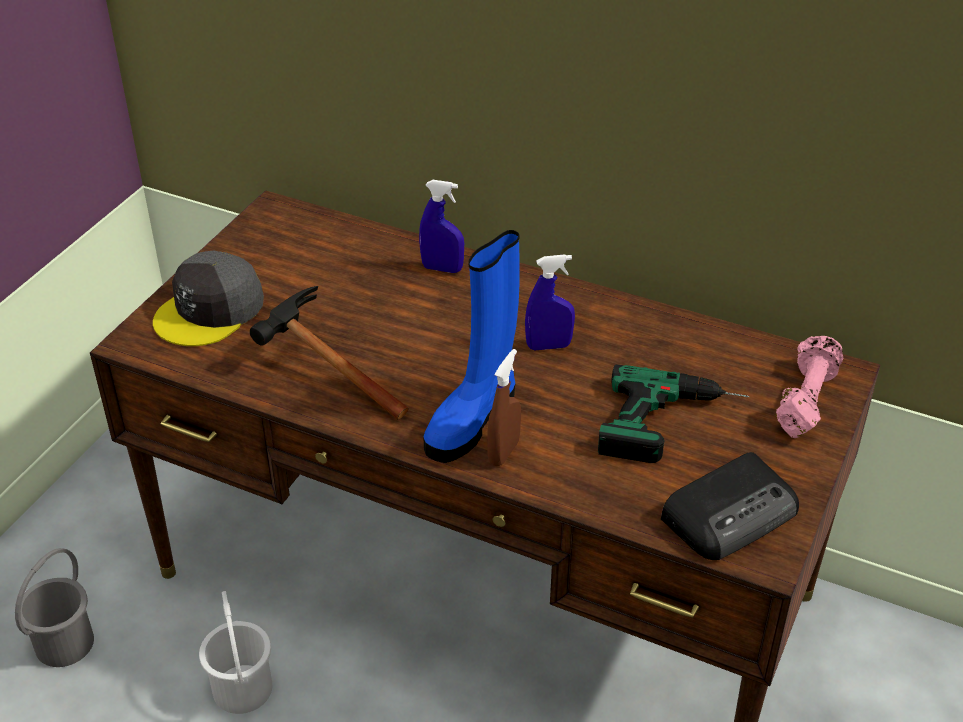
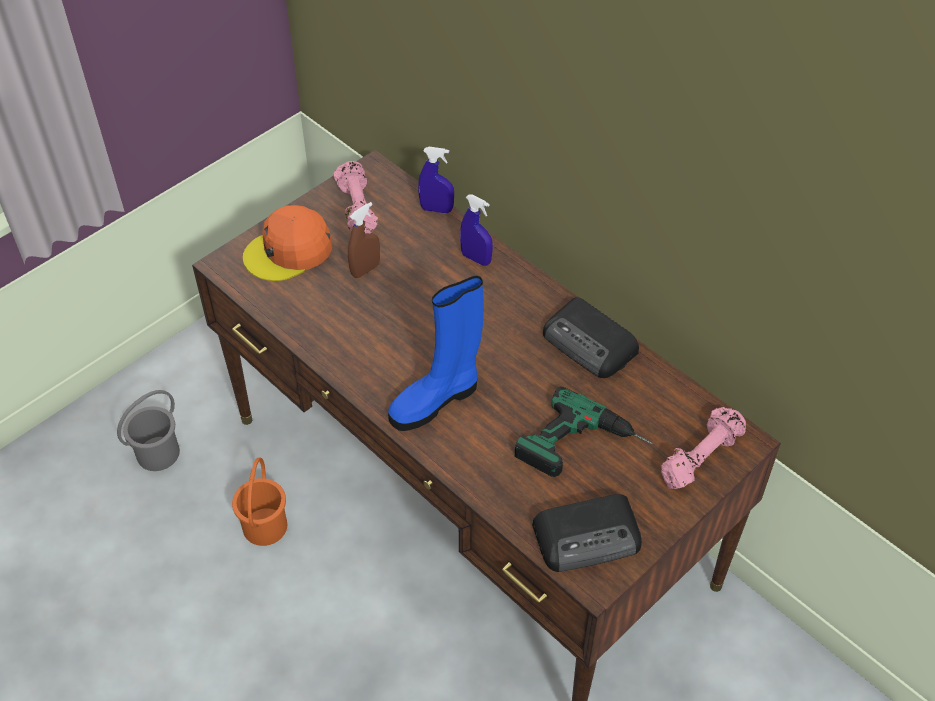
camera: 20 degrees right, 10 degrees up
(210, 311) = (289, 251): grey cap -> orange cap
(241, 689) = (264, 526): white bucket -> orange bucket
(273, 251) = (356, 209): none -> pink dumbbell
(321, 373) = (345, 328): hammer -> none
(503, 452) = (445, 434): brown spray bottle -> brown spray bottle (365, 269)
(548, 346) = (524, 351): blue spray bottle -> blue spray bottle (436, 209)
(619, 321) = (590, 344): none -> radio

